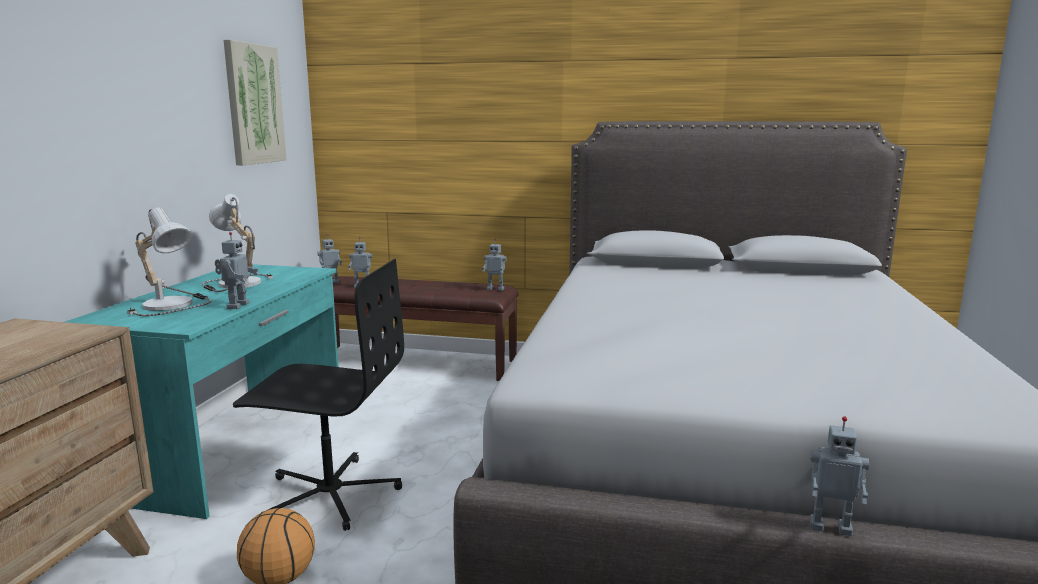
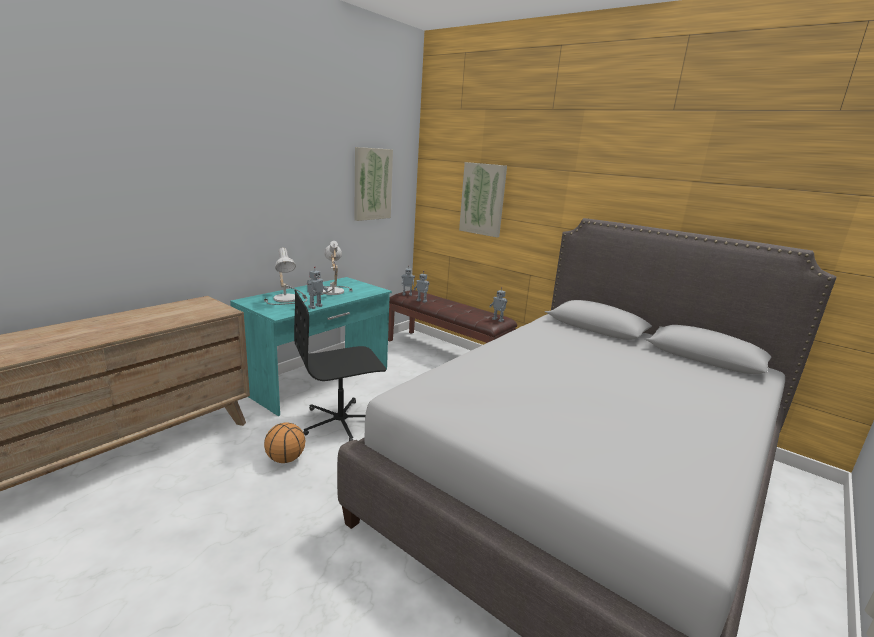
camera: 25 degrees right, 5 degrees up
(330, 494) = (341, 421): black office chair -> black office chair turned 120 degrees clockwise
(433, 116) = (483, 199): none -> picture
(830, 526) = (518, 546): toy robot -> none

